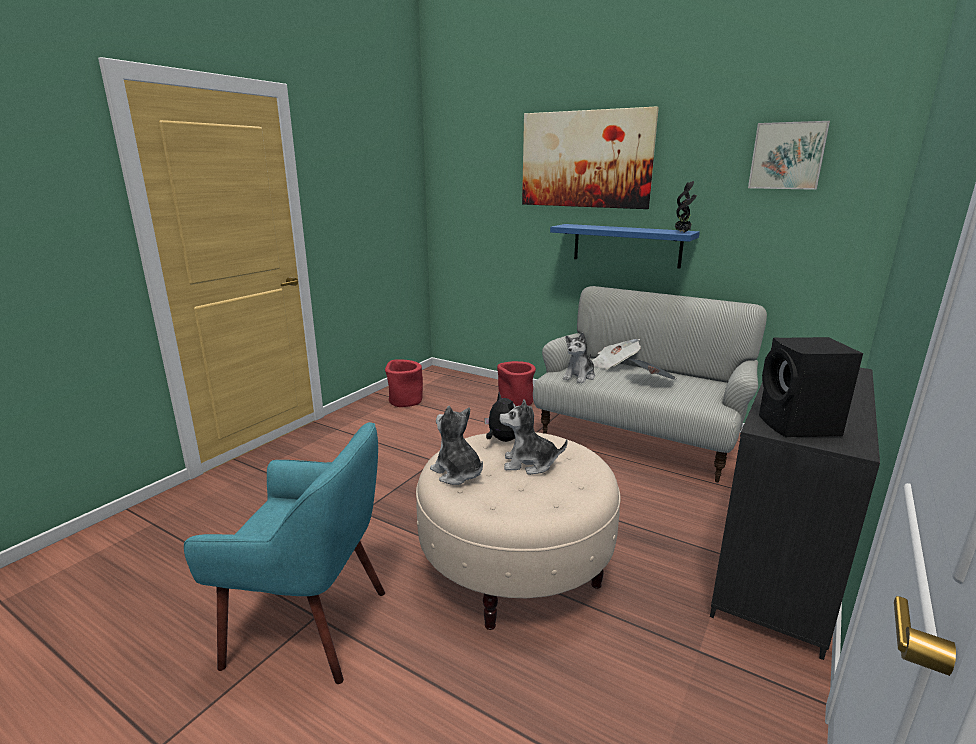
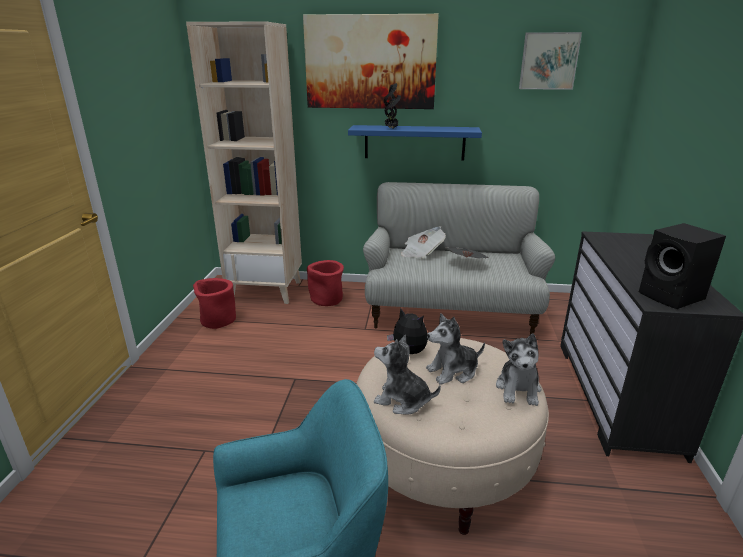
camera: 25 degrees left, 5 degrees up
(465, 385) = (266, 290): none -> beige bookcase
(579, 376) = (405, 269): plush toy -> plush toy (518, 389)
(683, 232) = (471, 129): potted plant -> potted plant (392, 128)

